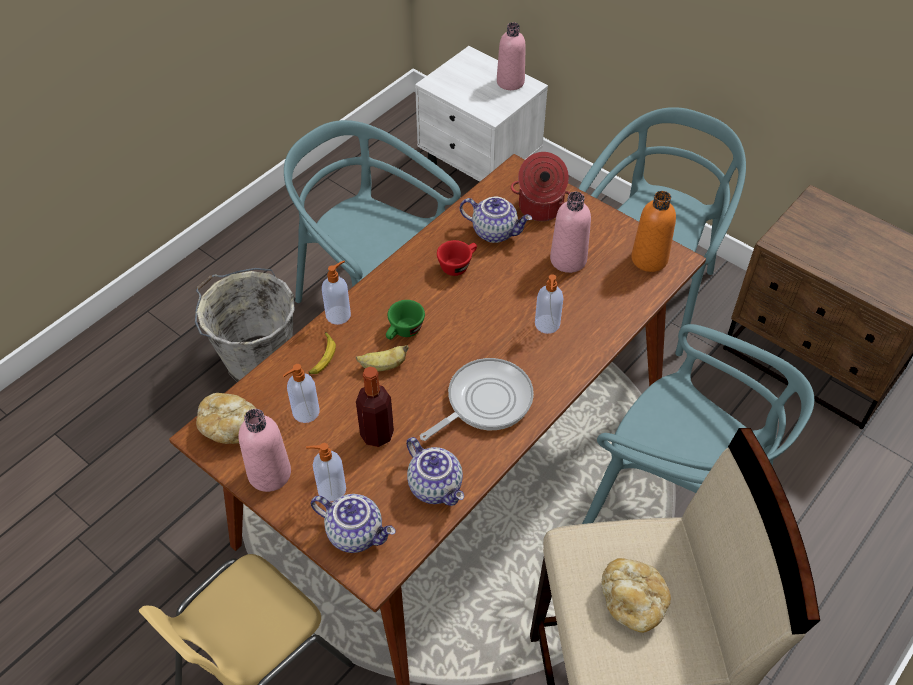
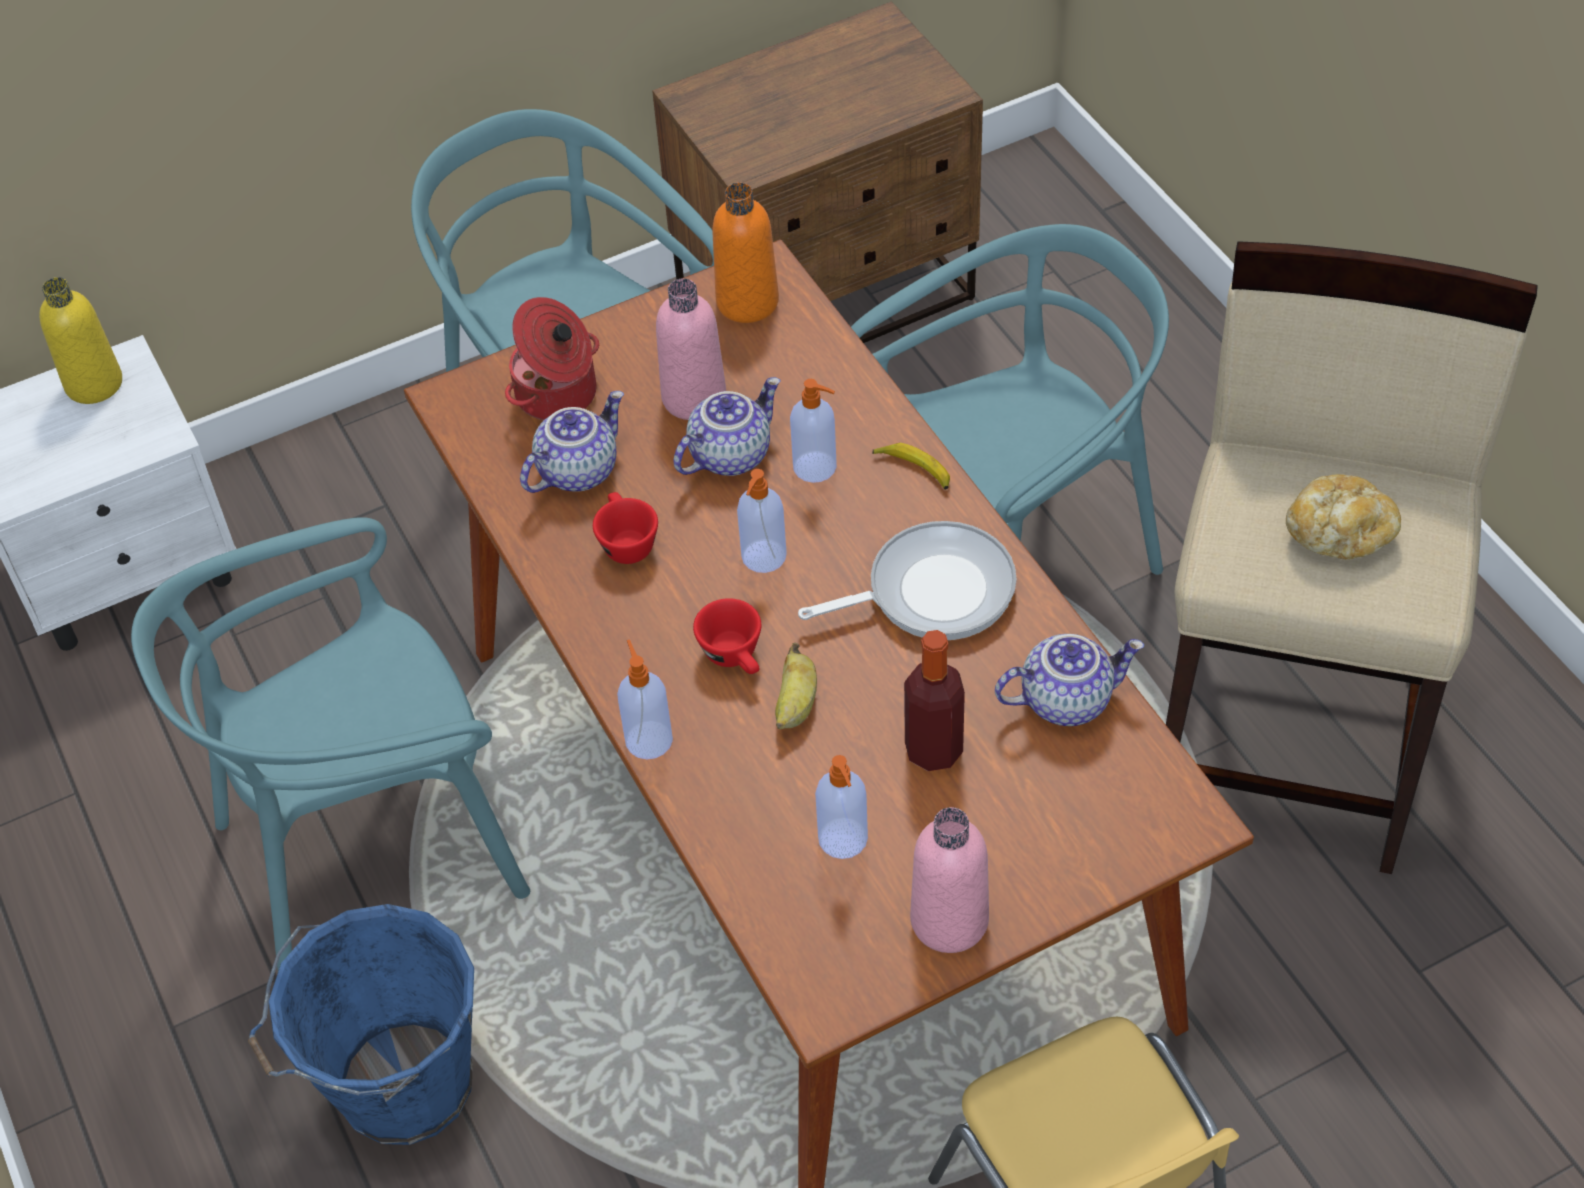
camera: 65 degrees left, 0 degrees up
(230, 427) = (824, 959): bread -> none
(257, 362) = (400, 1087): grey bucket -> blue bucket
(322, 357) = (733, 786): banana -> banana (914, 470)
(330, 489) = (1016, 840): soap dispenser -> soap dispenser (763, 557)
(356, 533) = (1111, 825): teapot -> teapot (729, 454)
(404, 332) = (736, 657): green cup -> red cup
(485, 402) = (932, 591): frying pan -> frying pan turned 90 degrees clockwise
(510, 82) = (94, 384): pink bottle -> yellow bottle

